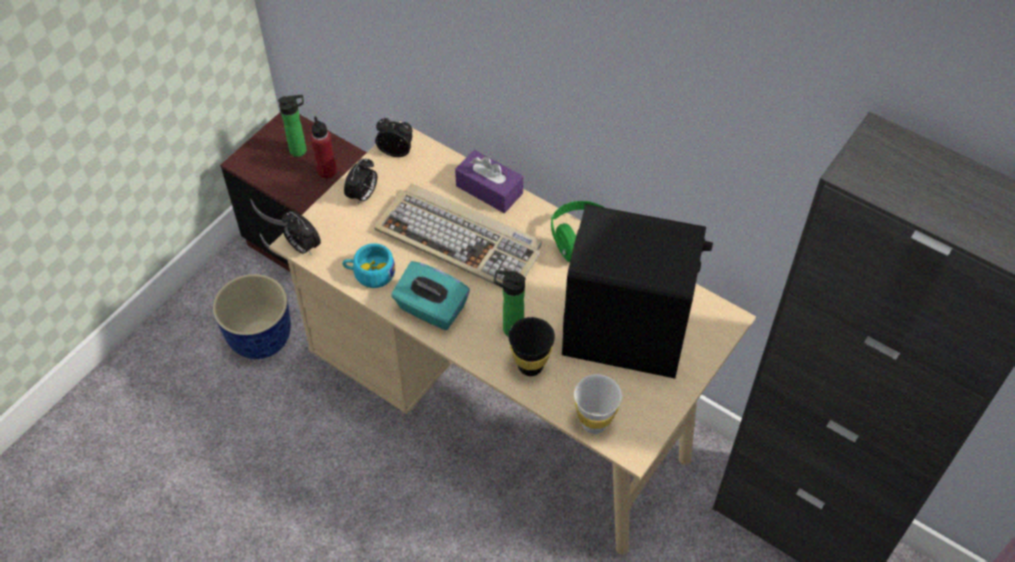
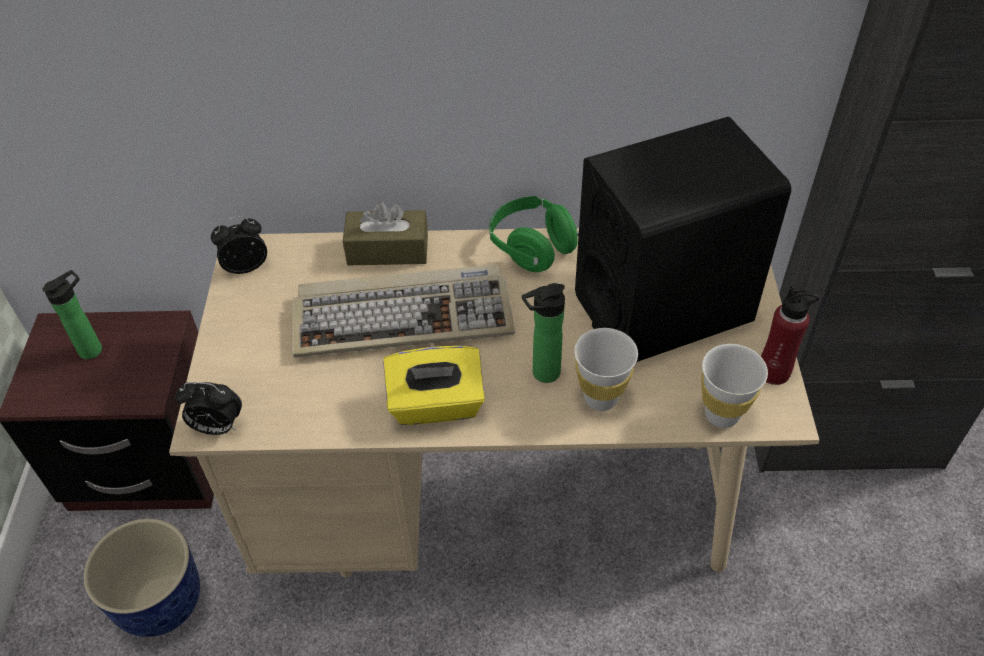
camera: 35 degrees left, 5 degrees down
(327, 171) = (145, 353): red bottle -> red bottle (774, 372)
(363, 196) = (245, 331): alarm clock -> none
(369, 273) = (327, 409): turquoise cup -> none
(431, 309) = (436, 405): turquoise tissue box -> yellow tissue box
(489, 189) = (388, 250): purple tissue box -> brown tissue box
(530, 366) = (600, 398): black cup -> white cup

